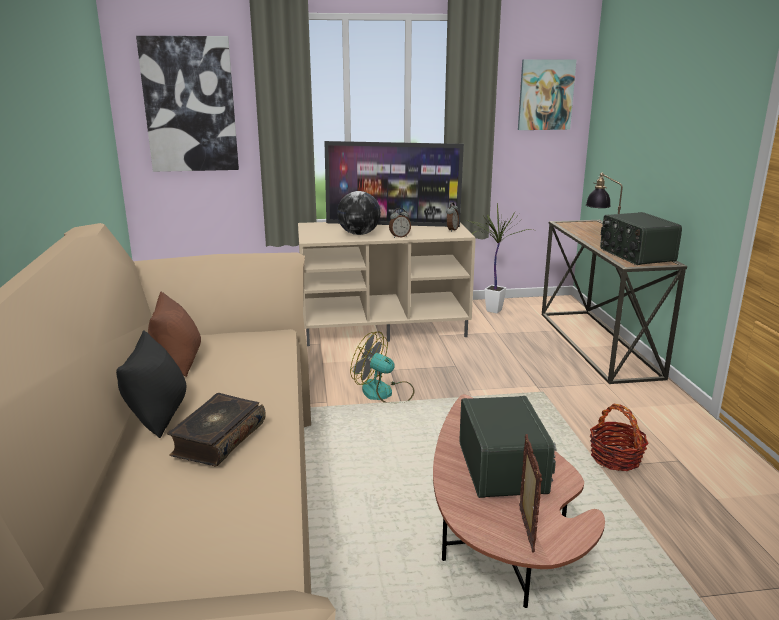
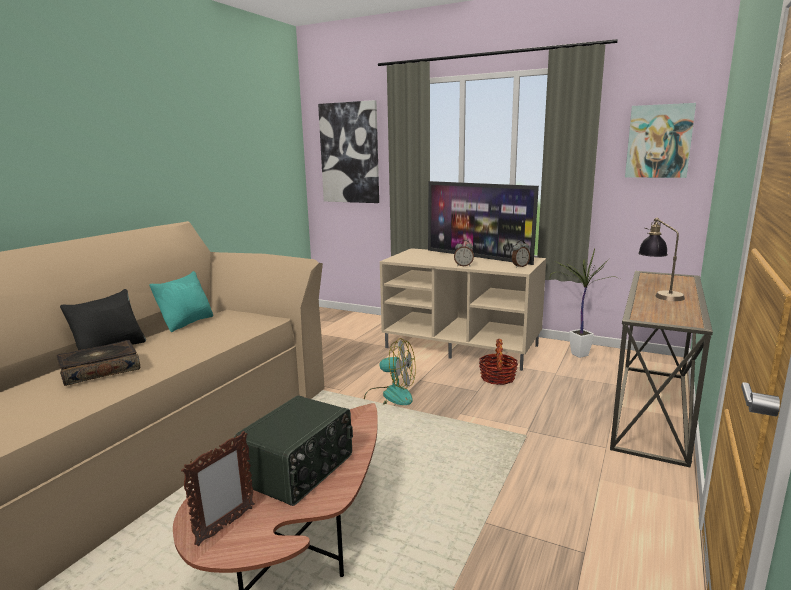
camera: 35 degrees right, 5 degrees down
(178, 362) = (187, 323): brown pillow -> turquoise pillow
(359, 234) = (436, 260): globe -> none
(384, 393) = (390, 396): fan -> fan turned 135 degrees clockwise
(615, 458) = (514, 521): basket -> basket (497, 378)
(635, 255) = (666, 311): radio -> none

